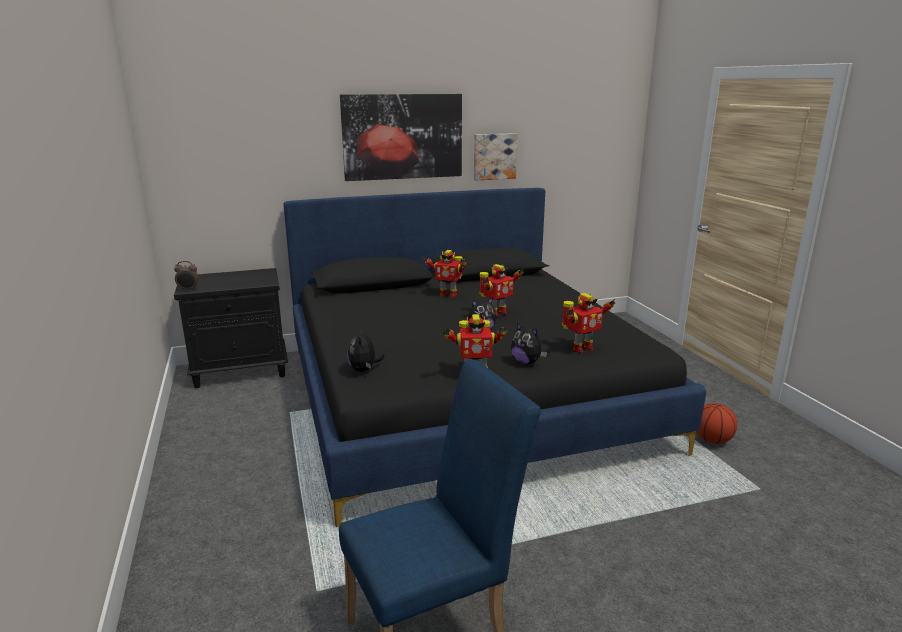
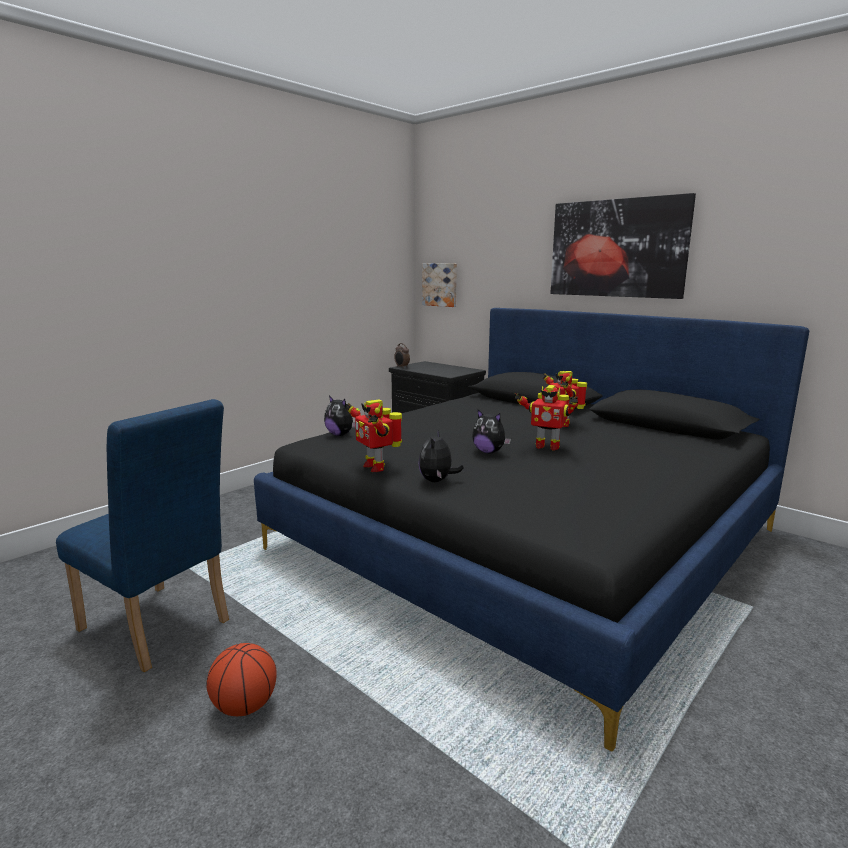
camera: 60 degrees right, 5 degrees down
(364, 370) = (340, 435): plush toy -> plush toy turned 105 degrees counterclockwise
(494, 156) = (737, 276): picture -> picture (440, 284)
(581, 348) = (515, 498): toy robot -> none
(712, 440) = (693, 773): basketball -> basketball (245, 706)

